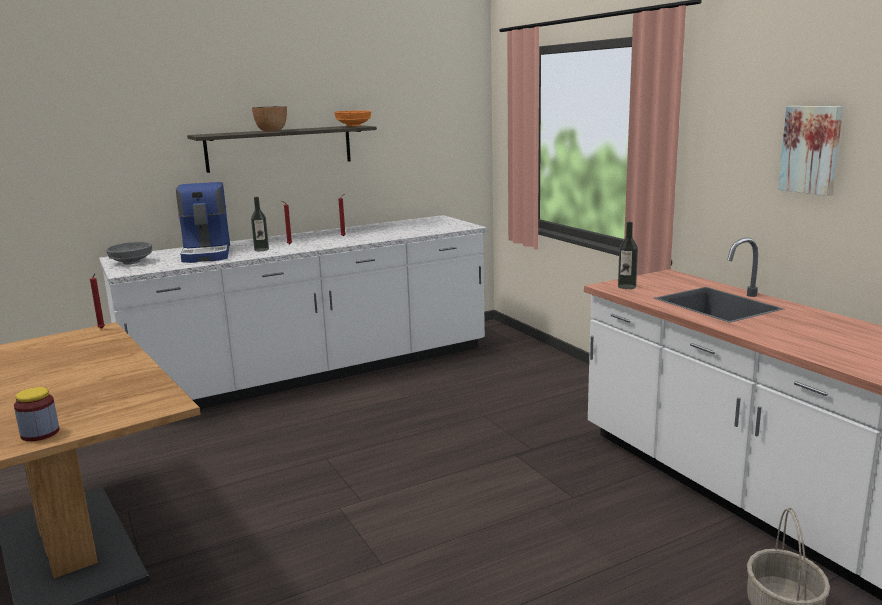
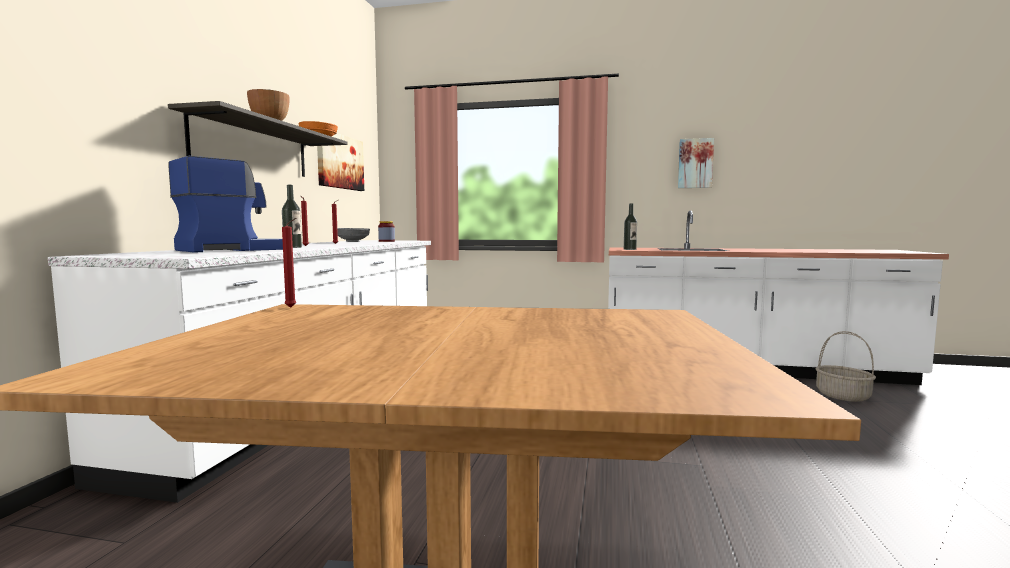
camera: 50 degrees left, 10 degrees down
(40, 433) = (685, 345): jar -> jar (386, 241)
(131, 262) = (147, 254): grey bowl -> grey bowl (352, 241)
(208, 253) = (234, 250): coffee machine -> coffee machine turned 75 degrees counterclockwise
(411, 134) = (340, 162): none -> picture

